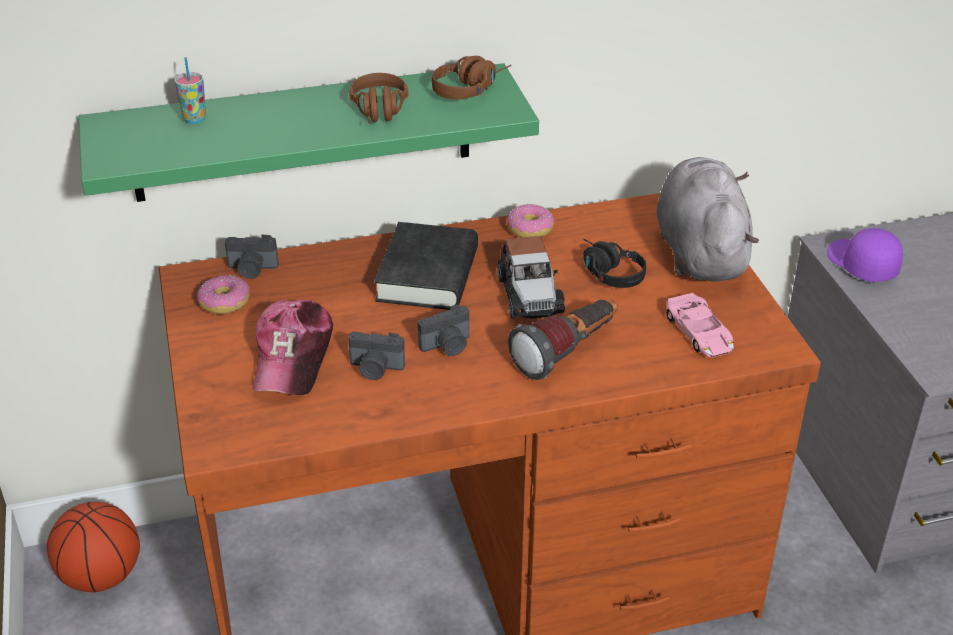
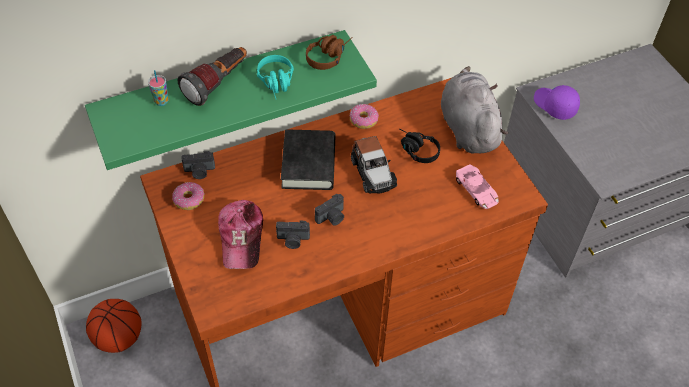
camera: 10 degrees left, 15 degrees up
(380, 113) = (277, 84): brown headphones -> turquoise headphones
(567, 353) = (403, 214): flashlight -> flashlight (218, 84)

